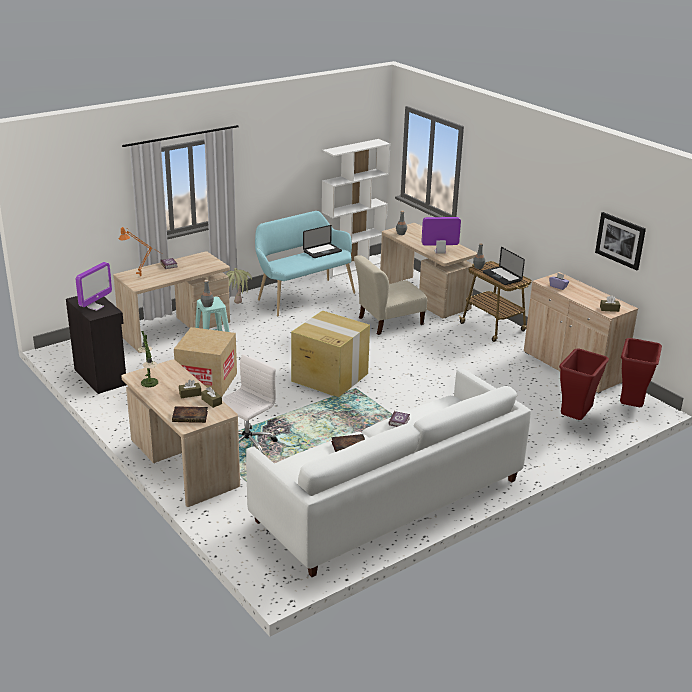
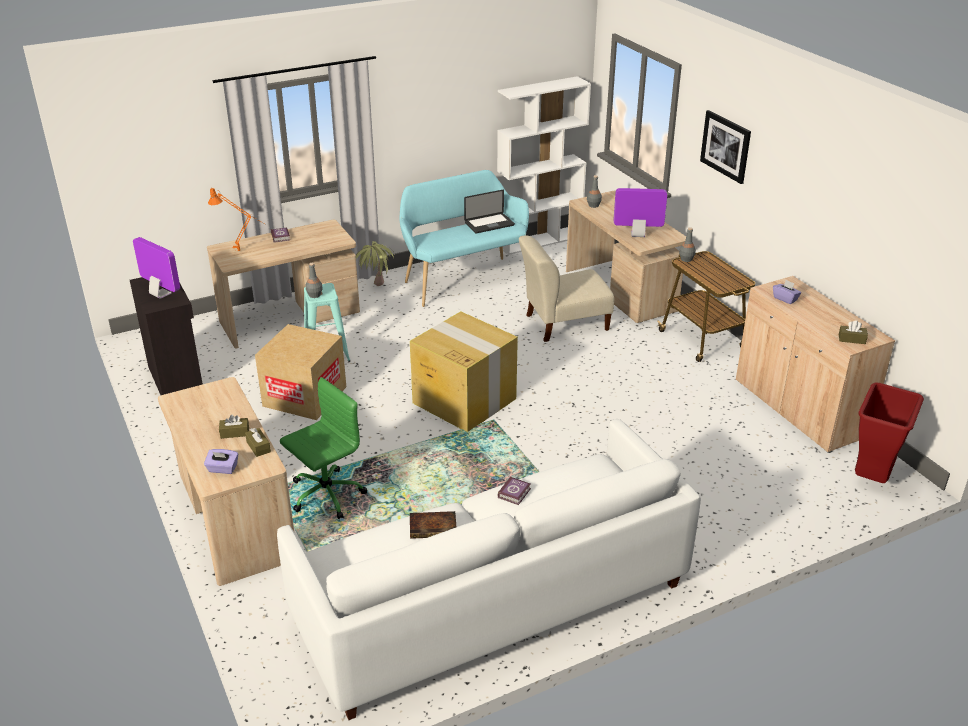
camera: 10 degrees right, 5 degrees up
(95, 307) = (160, 294): monitor -> monitor turned 90 degrees counterclockwise
(149, 382) = (189, 410): table lamp -> none
(191, 416) = (222, 469): book -> purple tissue box
(246, 444) = (325, 495): white office chair -> green office chair
(502, 276) = (715, 275): laptop -> none
(575, 419) = (786, 492): red trash can -> none
(620, 240) = (877, 242): picture -> picture (726, 146)

